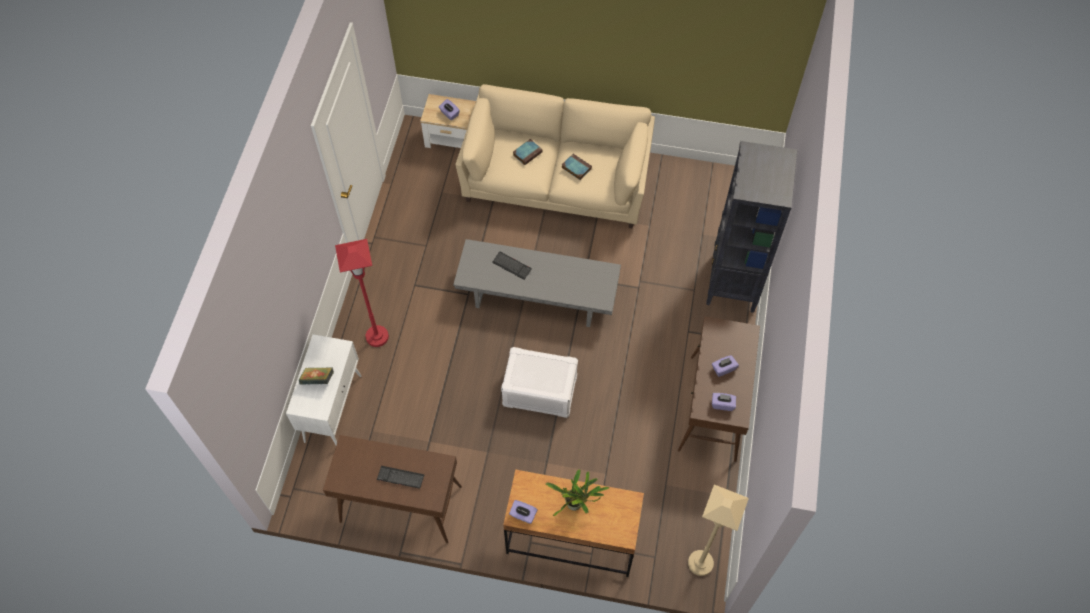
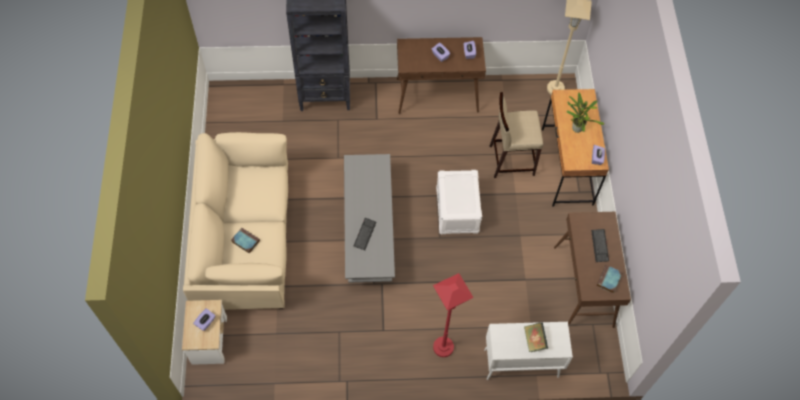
camera: 105 degrees left, 0 degrees up
(575, 168) = (255, 199): book -> book (608, 280)
(596, 471) = (511, 160): none -> beige stool

